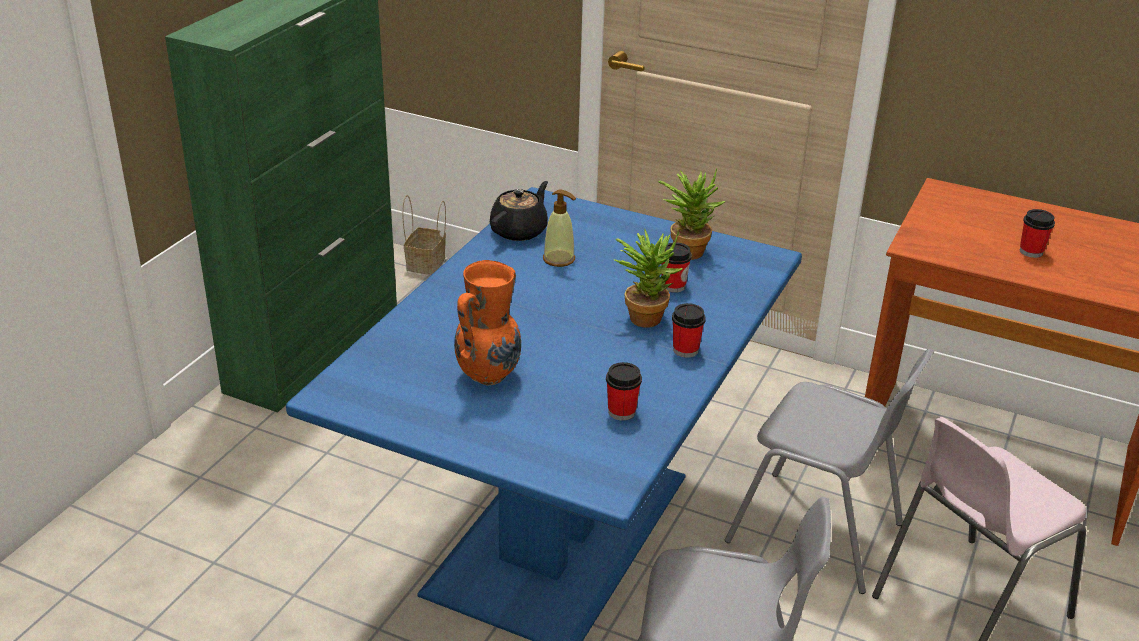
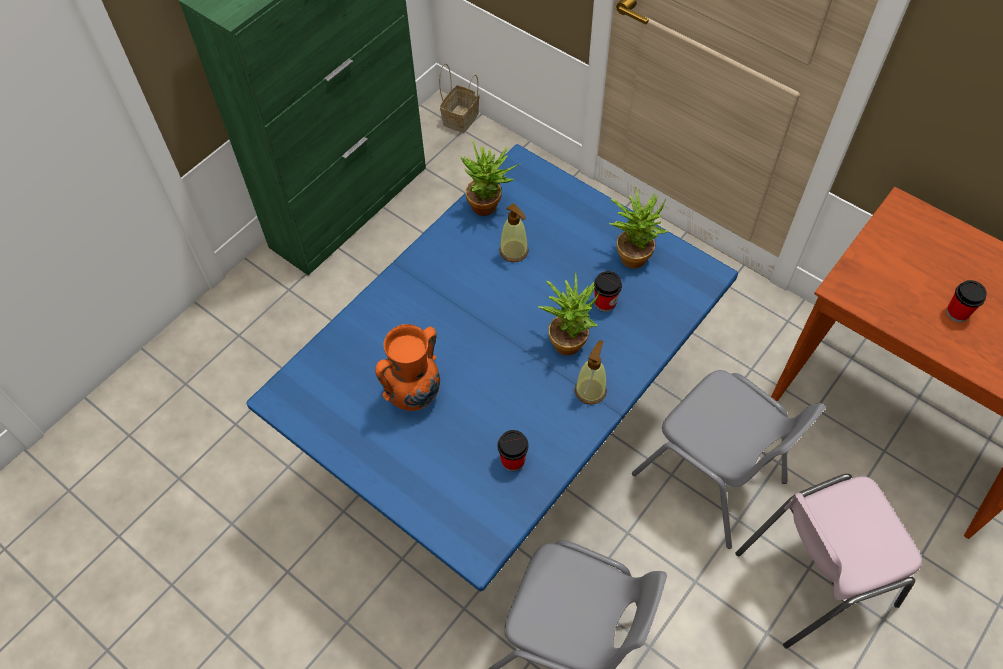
camera: 15 degrees right, 25 degrees up
(519, 230) = (489, 206): black teapot -> potted plant
(685, 350) = (590, 390): cup -> soap dispenser

